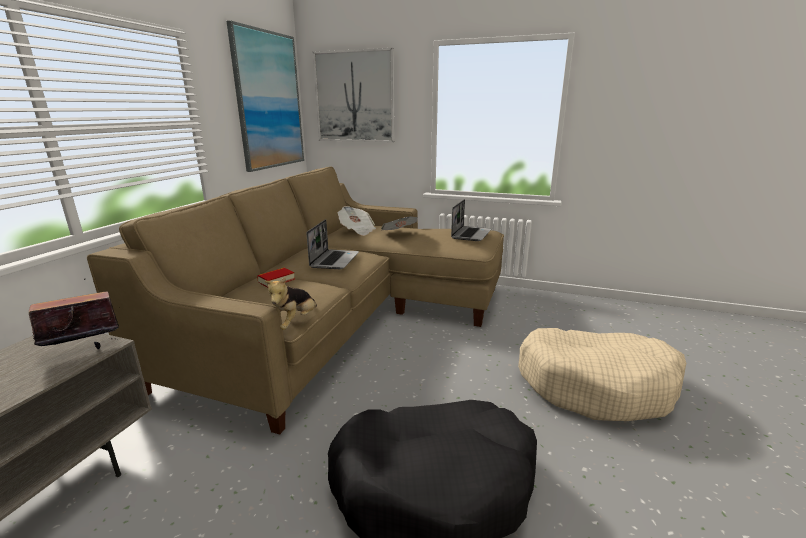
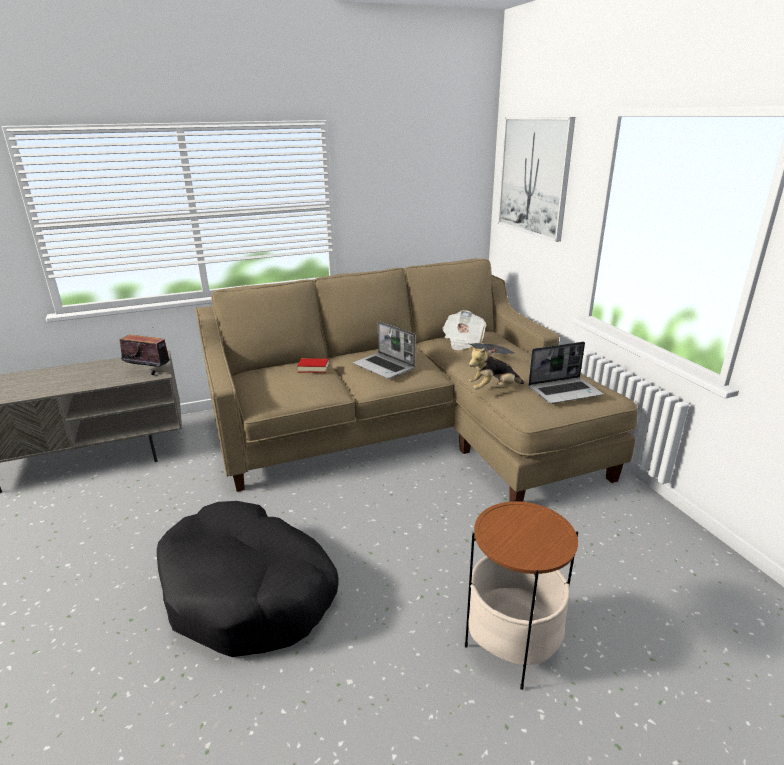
camera: 50 degrees right, 5 degrees up
(269, 101) = (435, 178): picture -> none
(294, 323) = (261, 408): plush toy -> plush toy (493, 389)
(334, 260) = (384, 367): laptop -> laptop turned 75 degrees clockwise
(596, 385) = (511, 646): beige dog bed -> side table

